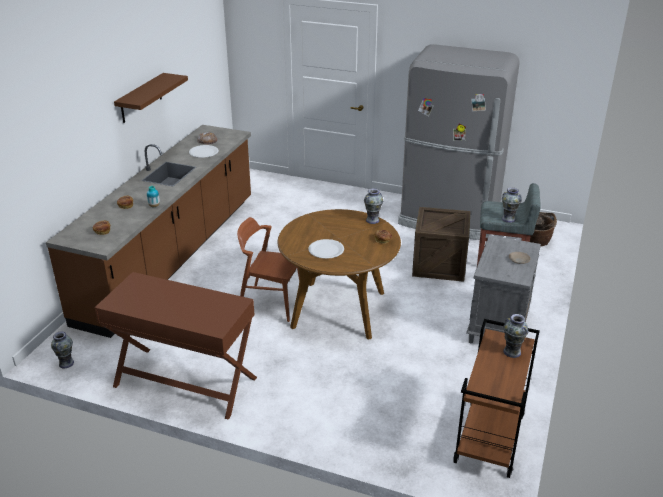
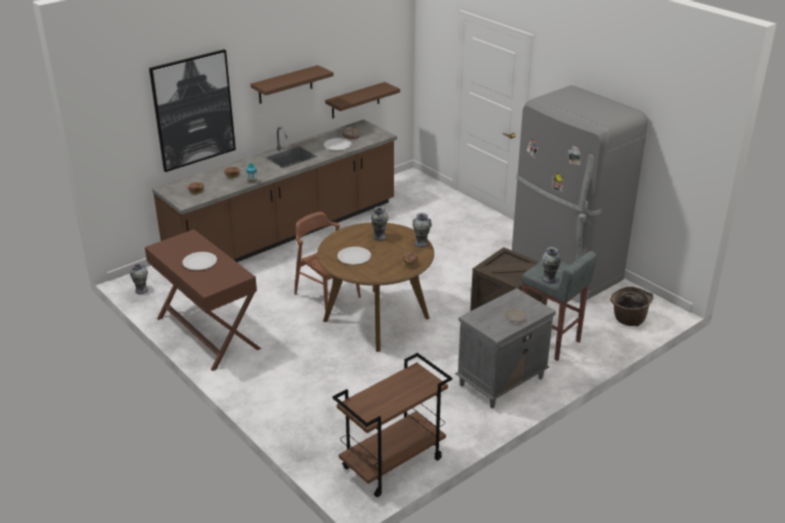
camera: 30 degrees right, 0 degrees up
(69, 141) = (193, 110): none -> picture
(177, 303) = (199, 262): none -> white plate
(193, 106) = (355, 100): none -> brown shelf
(511, 352) = (415, 387): vase -> vase (379, 237)

